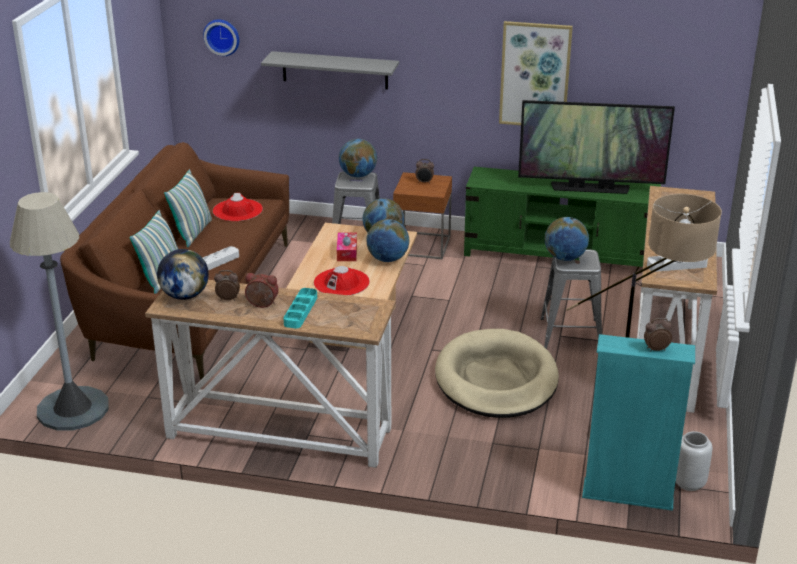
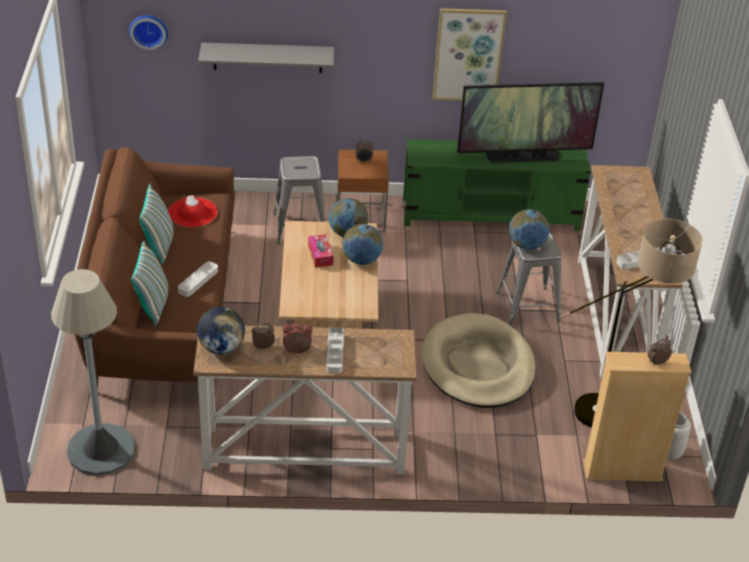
camera: 15 degrees left, 10 degrees up
(300, 311) = (335, 352): turquoise tray -> grey tray
(341, 282) = (329, 293): red hat -> none
(358, 175) = (300, 161): globe -> none
(627, 495) = (622, 471): turquoise bookcase -> beige bookcase

